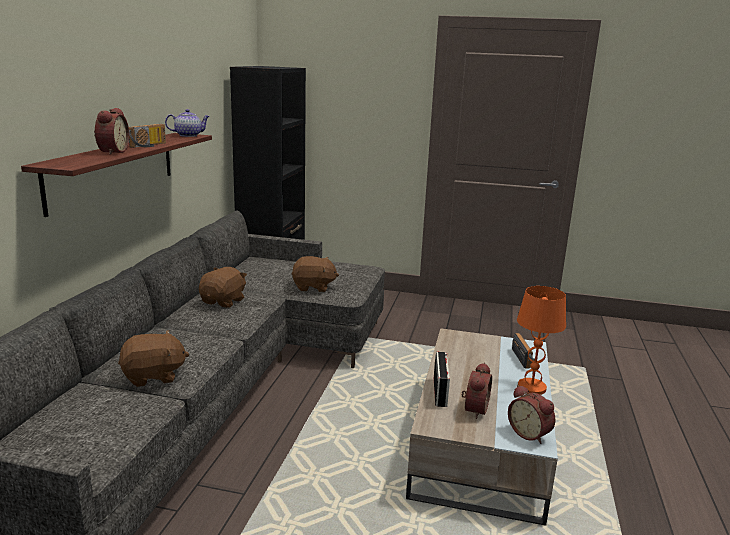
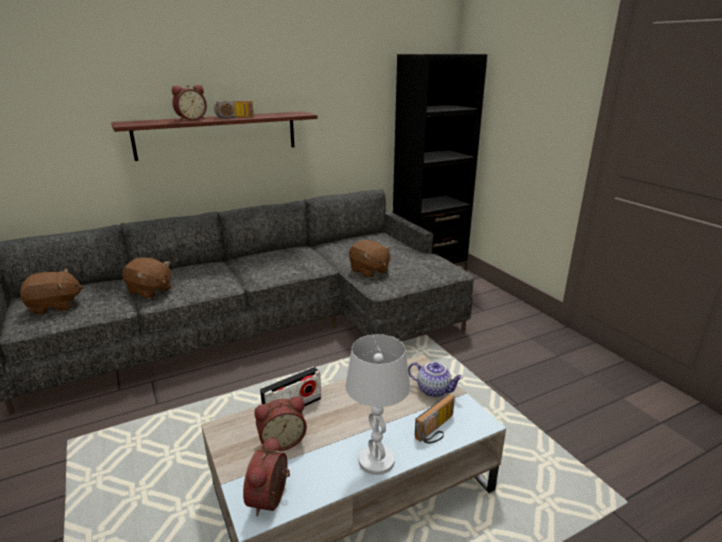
camera: 50 degrees right, 5 degrees up
(188, 135) = (299, 113): teapot -> teapot (434, 390)
(224, 301) = (285, 259): brown plush toy -> brown plush toy (55, 306)
(531, 387) = (376, 460): orange table lamp -> white table lamp

